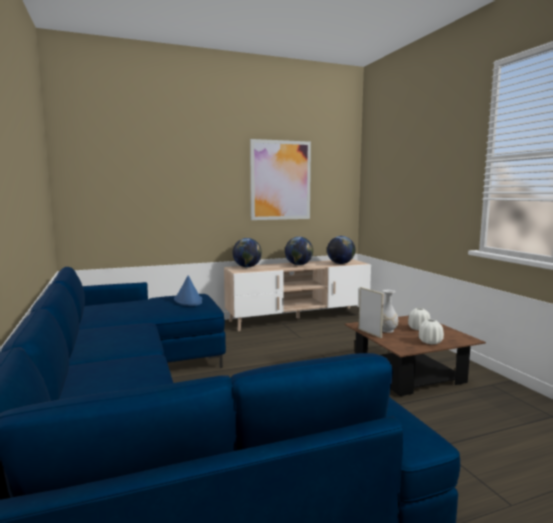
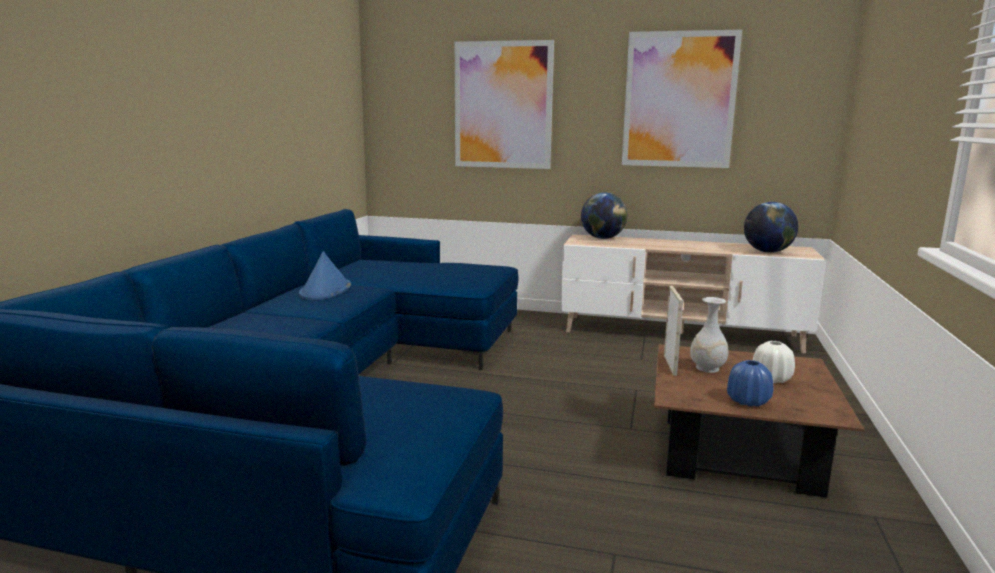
camera: 35 degrees right, 5 degrees up
(170, 183) = (503, 105): none -> picture
(188, 300) = (470, 271): blue hat -> blue hat (325, 291)
(298, 265) = (689, 245): globe -> none
(430, 342) = (748, 401): white vase -> blue vase

